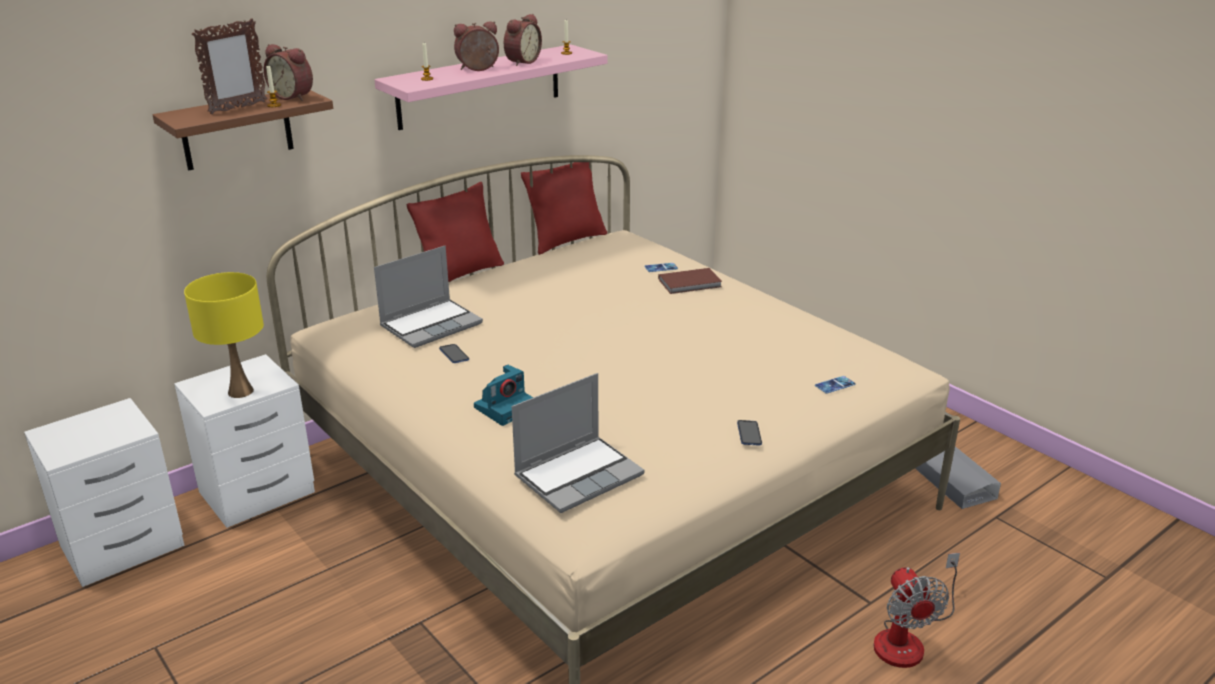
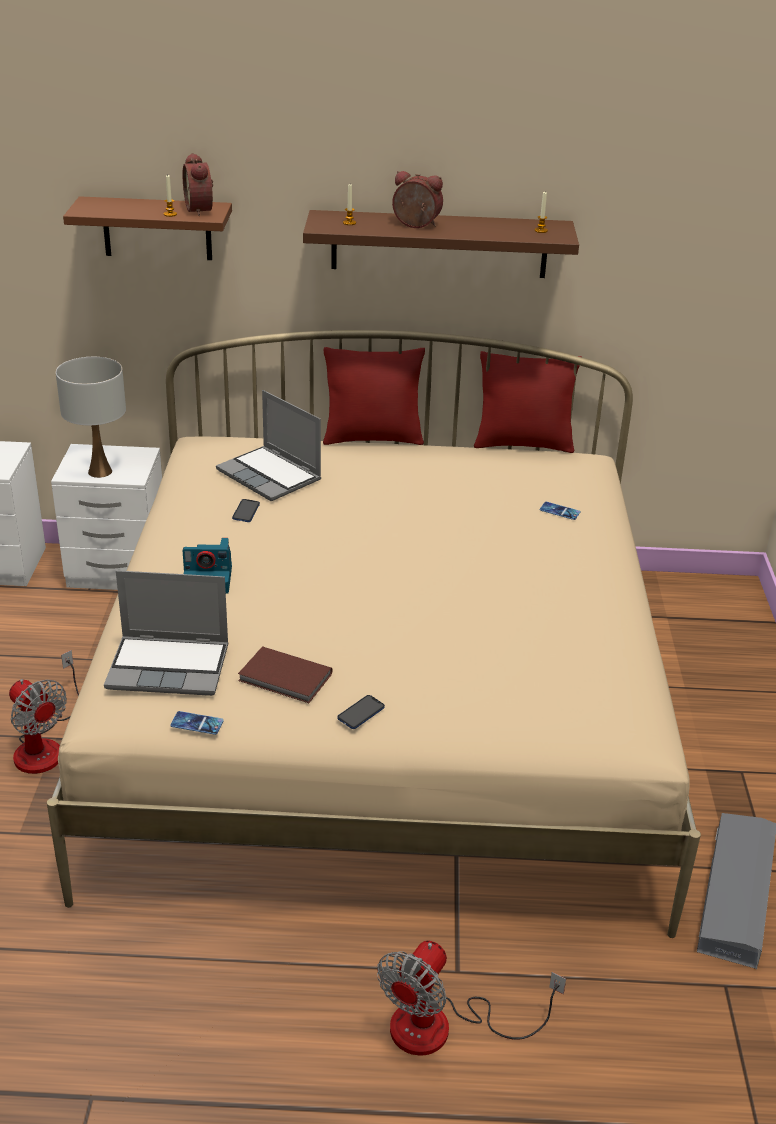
camera: 40 degrees right, 5 degrees up
(237, 108) = (141, 209): picture frame -> none
(241, 391) = (100, 472): yellow table lamp -> white table lamp
(385, 649) = (45, 745): none -> fan
(431, 324) = (270, 476): laptop -> laptop turned 45 degrees clockwise
(480, 86) = (439, 244): pink shelf -> brown shelf
(521, 62) = (473, 228): alarm clock -> none
(691, 283) = (560, 541): brown book -> brown book (285, 679)
(835, 385) = (523, 714): phone -> phone (197, 723)

